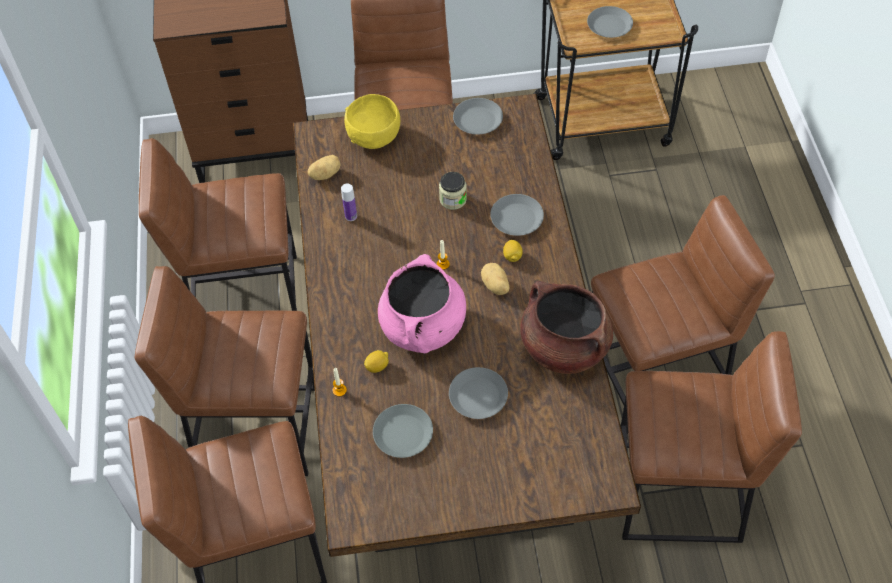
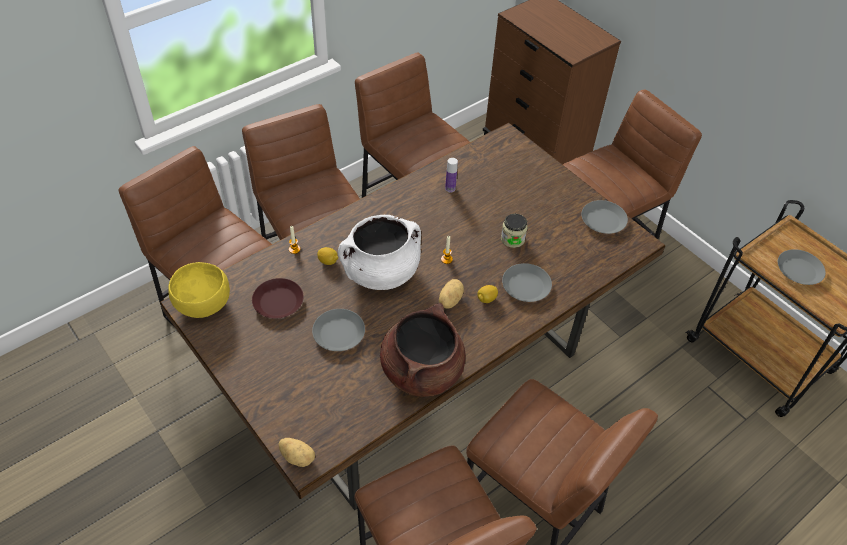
camera: 55 degrees right, 5 degrees down
(325, 174) = (476, 158): potato -> potato (298, 457)
(374, 136) = (534, 169): yellow bowl -> yellow bowl (203, 304)
(402, 434) = (277, 302): grey plate -> brown plate
(423, 327) = (381, 272): pink cooking pot -> white cooking pot

